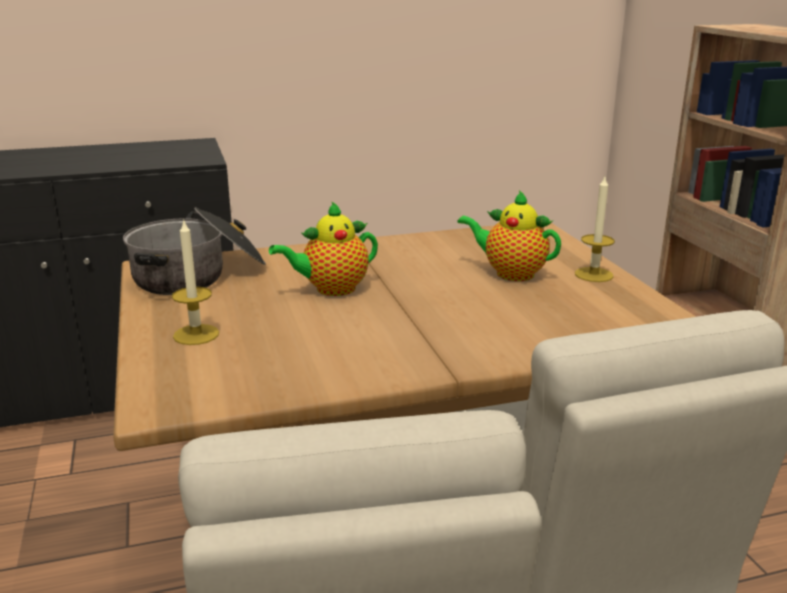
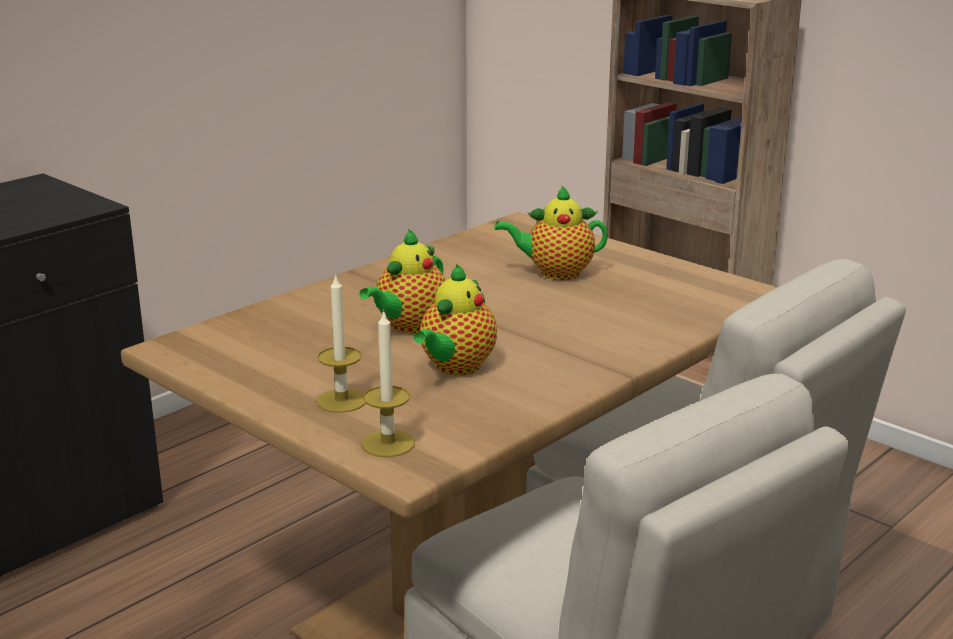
camera: 30 degrees left, 0 degrees up
(199, 275) = (244, 344): cooking pot -> none
(317, 331) = (455, 367): none -> teapot
(593, 274) = (628, 258): candle -> candle (388, 443)

